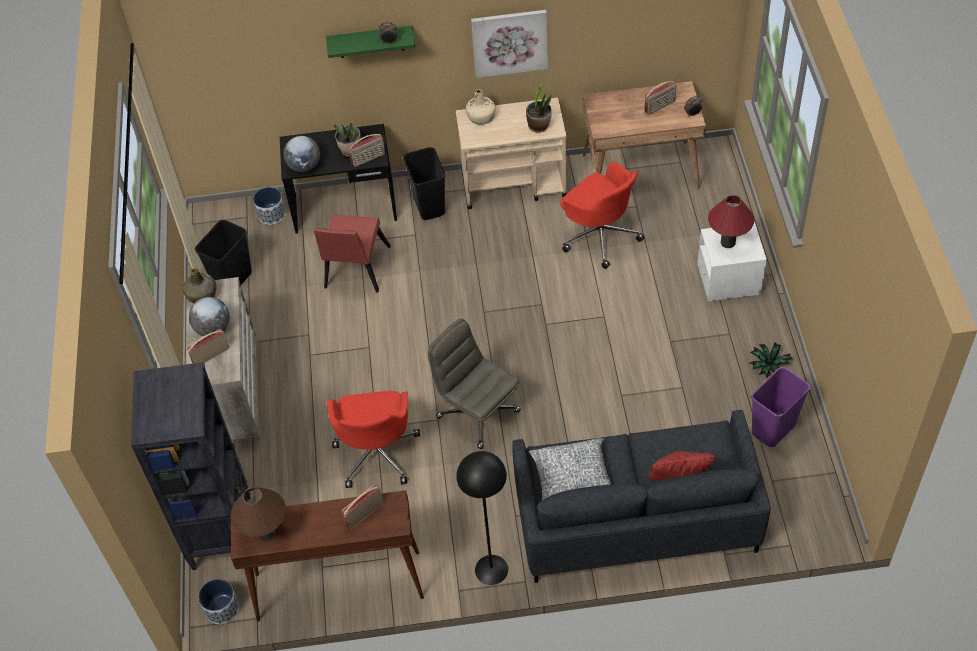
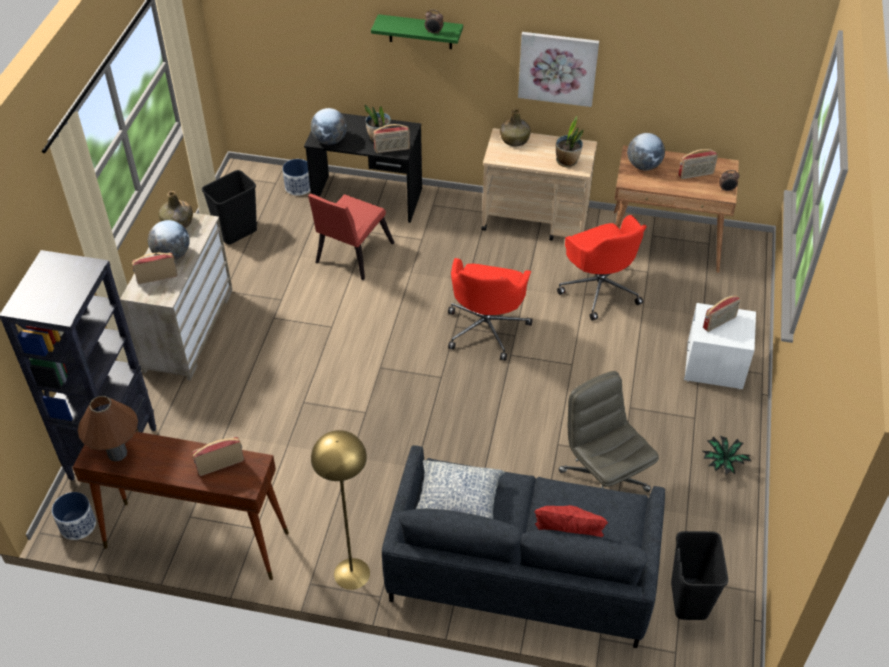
camera: 15 degrees right, 5 degrees down
(377, 452) = (293, 425): red office chair -> red office chair (486, 328)
(430, 206) = (447, 219): black trash can -> black trash can (689, 600)
(477, 413) = (406, 418): grey office chair -> grey office chair (603, 480)
(481, 117) = (514, 140): beige bottle -> green bottle
(491, 570) = (351, 573): black floor lamp -> yellow floor lamp
(609, 111) = (643, 166): none -> globe
(728, 242) = (719, 323): red table lamp -> radio
(773, 430) = (703, 527): purple trash can -> none

